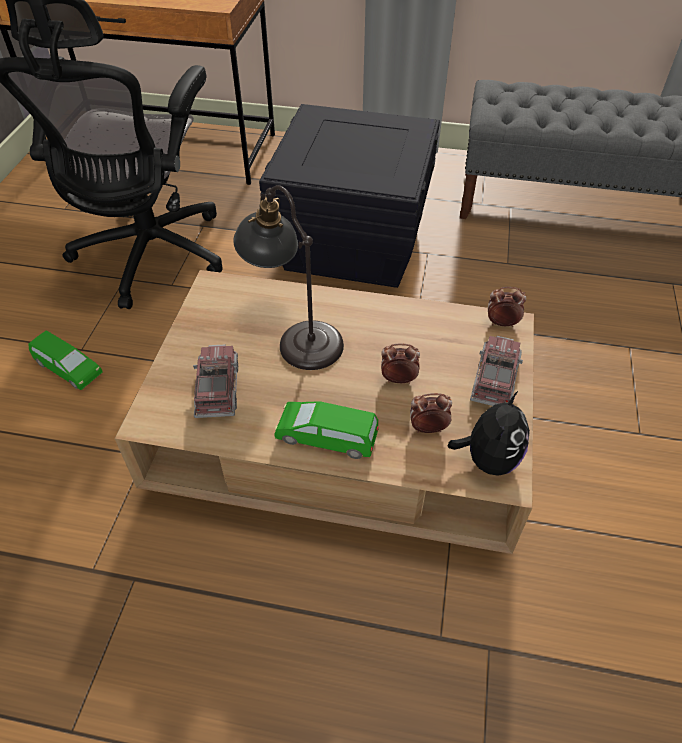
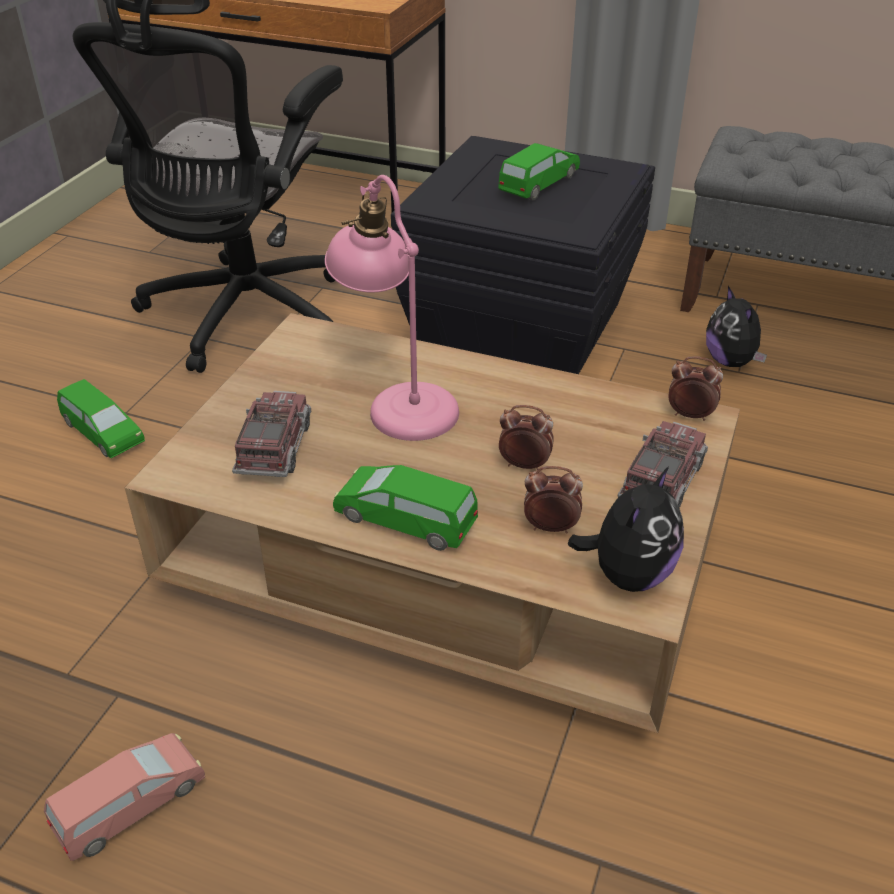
camera: 10 degrees right, 10 degrees down
(164, 663) = (130, 805): none -> pink toy car
(292, 330) = (394, 393): grey table lamp -> pink table lamp
(361, 144) = (538, 184): none -> green toy car
(501, 255) = (731, 361): none -> plush toy

